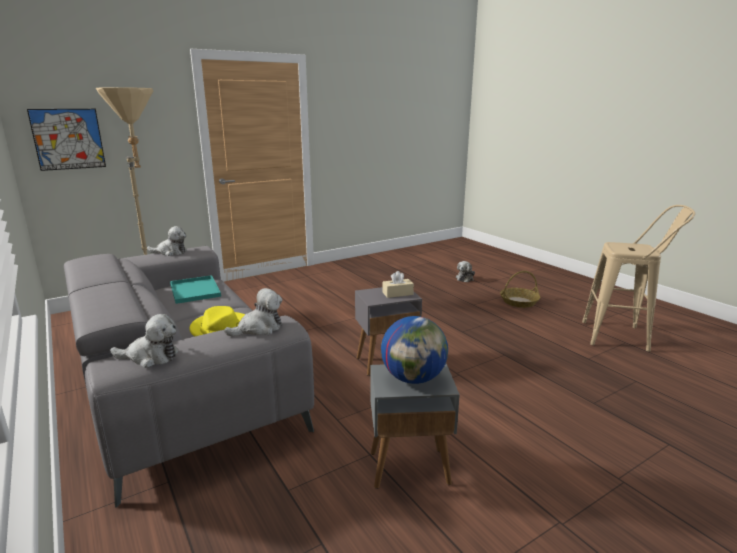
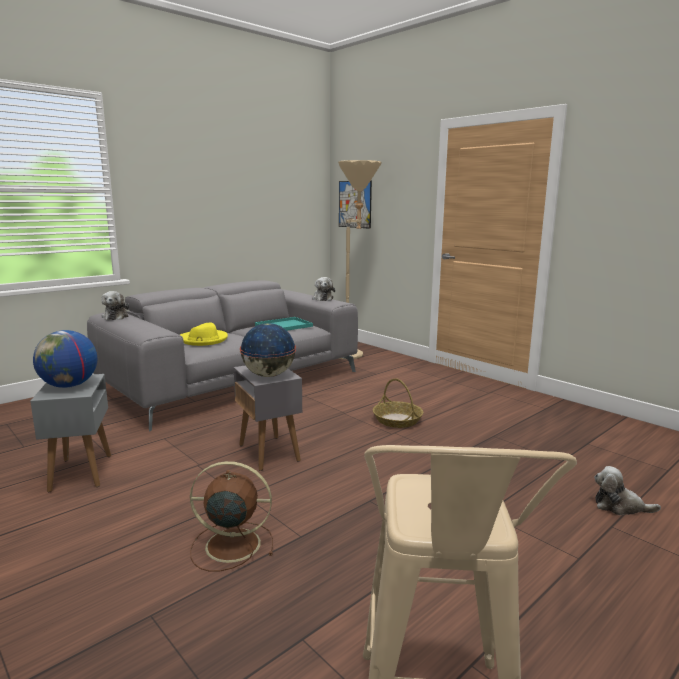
camera: 80 degrees right, 5 degrees down
(259, 328) = (147, 329): plush toy -> none
(397, 293) = (268, 375): beige tissue box -> globe
(518, 378) = (230, 545): none -> brown fan
(519, 302) = (544, 569): basket -> basket (397, 420)

